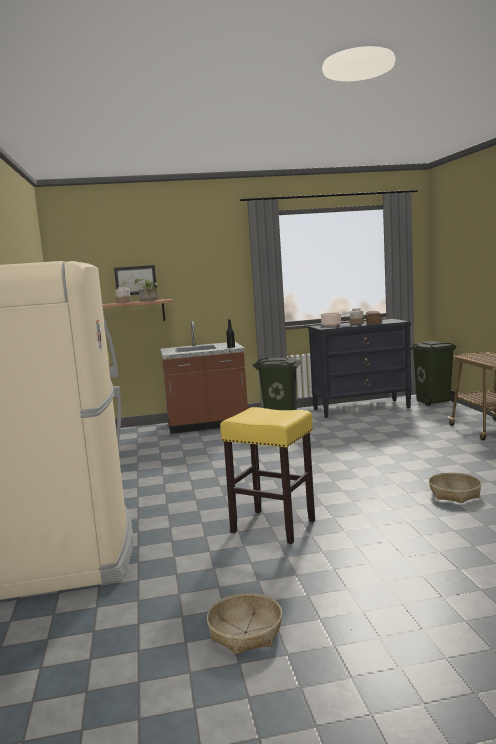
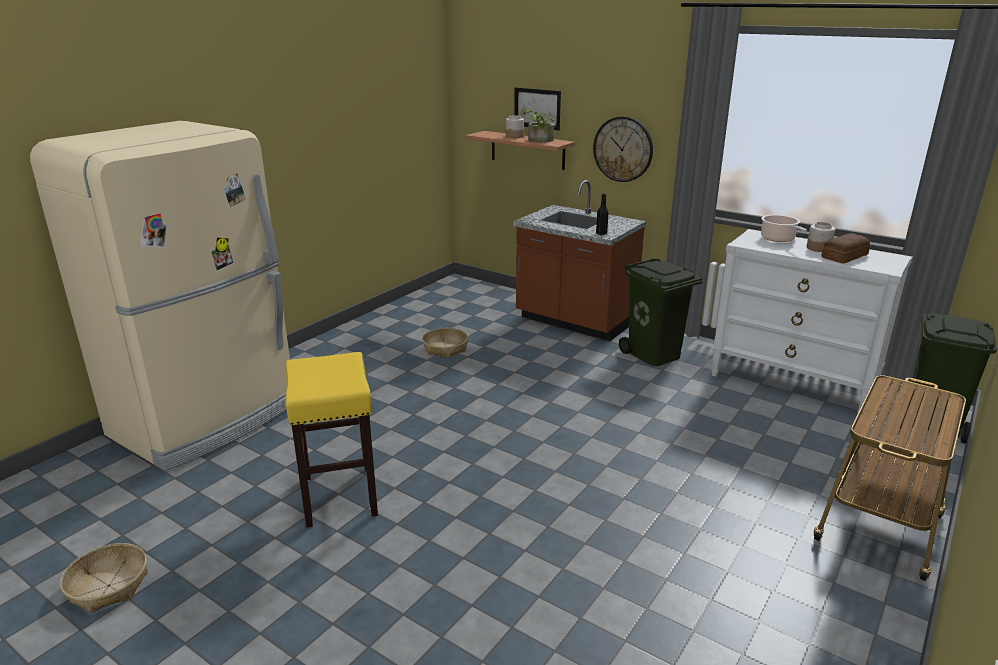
camera: 45 degrees right, 15 degrees up
(209, 297) = (623, 149): none -> wall clock
(361, 408) = (792, 383): black dresser -> white dresser
(455, 494) = (561, 592): basket -> basket (445, 348)

